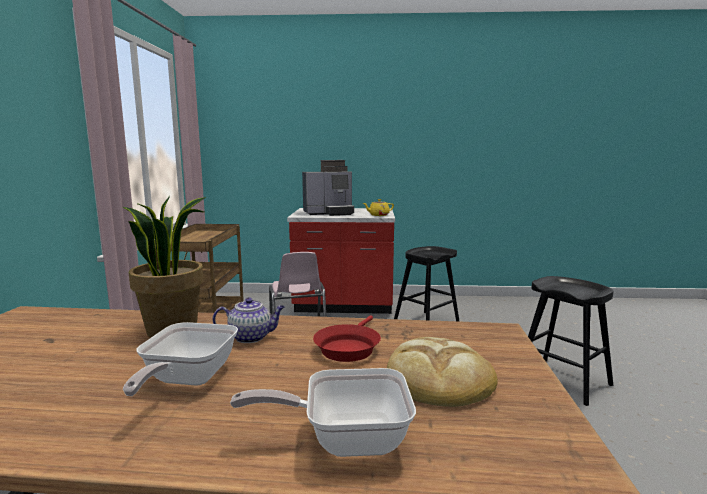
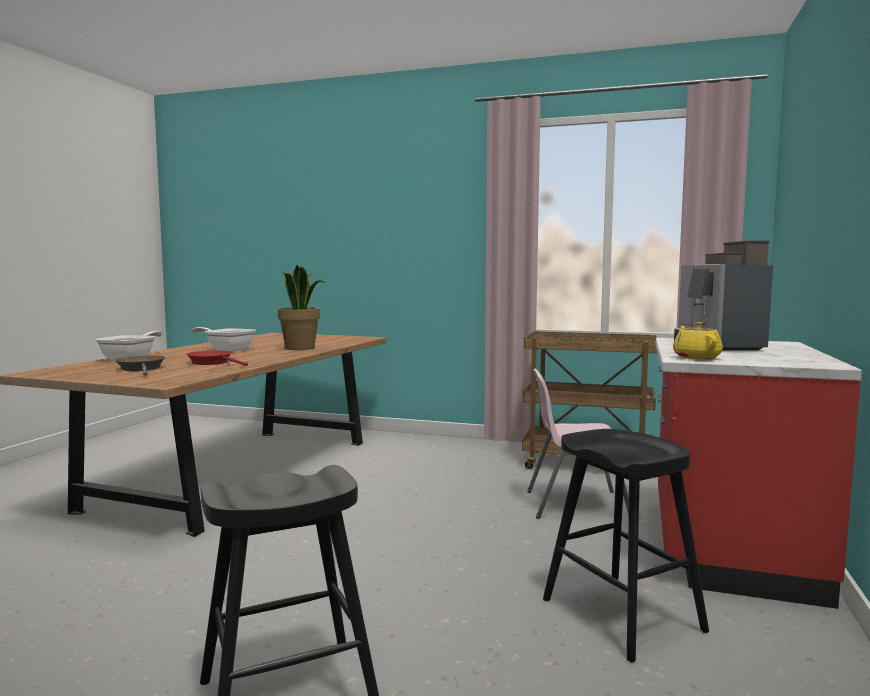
camera: 105 degrees right, 5 degrees down
(251, 337) = (263, 354): teapot -> none
(438, 378) = (141, 369): bread -> brown frying pan

